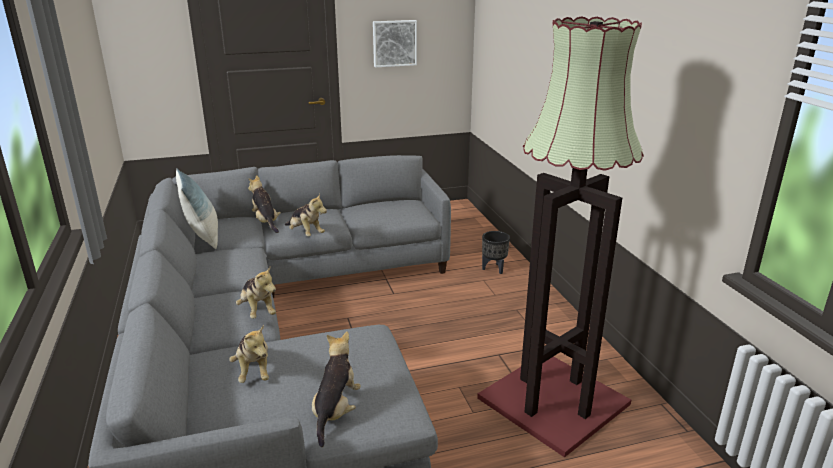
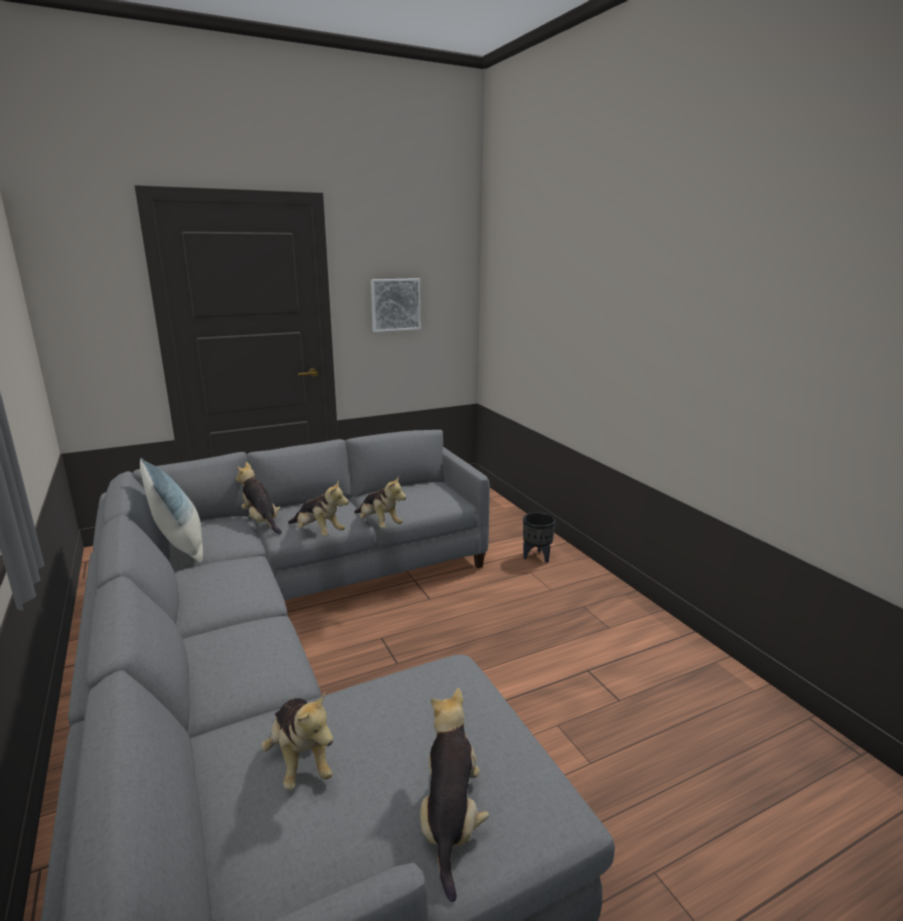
camera: 10 degrees left, 5 degrees down
(257, 311) = (281, 652): plush toy -> plush toy (379, 524)
(553, 403) = (684, 734): floor lamp -> none

